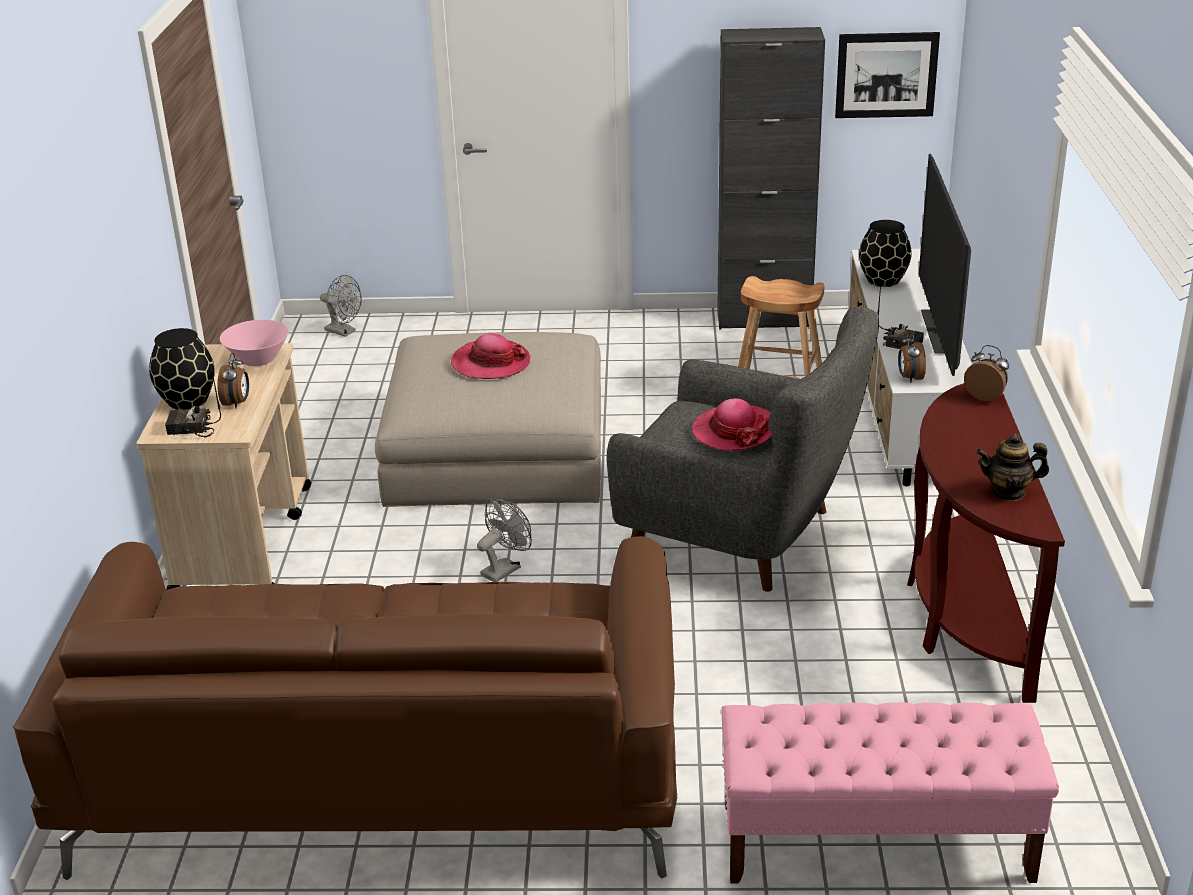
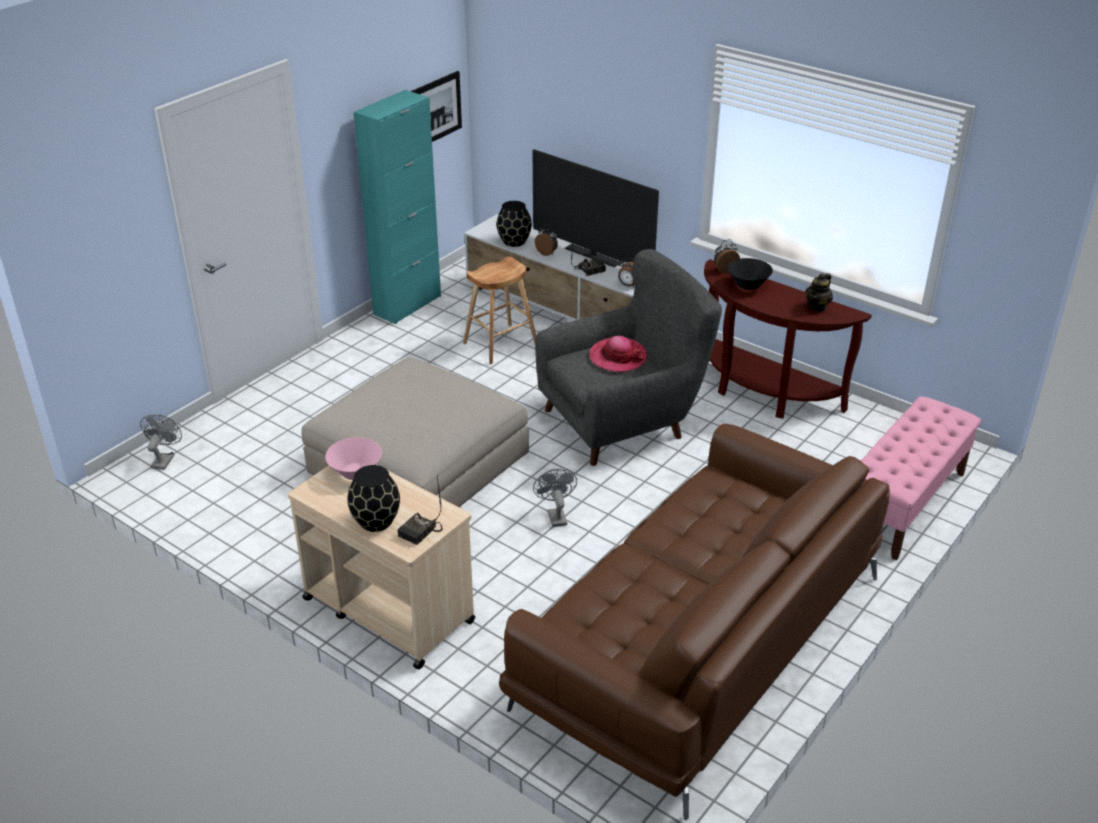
camera: 55 degrees left, 5 degrees up
(237, 403) = (409, 501): alarm clock -> alarm clock (547, 253)
(344, 332) = (164, 459): grey fan -> grey fan turned 60 degrees counterclockwise
(491, 363) = (412, 402): hat -> none
(764, 319) = (407, 305): black cabinet -> turquoise cabinet
(975, 424) = (748, 285): none -> black bowl

